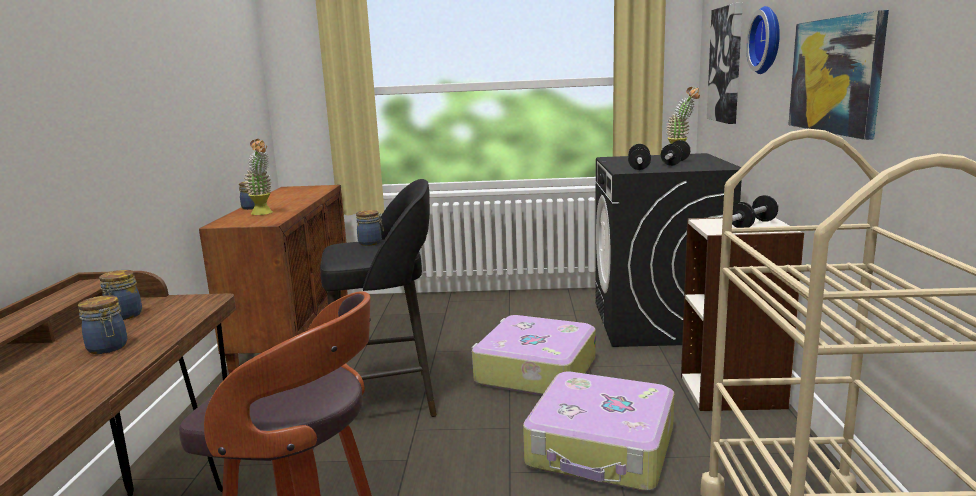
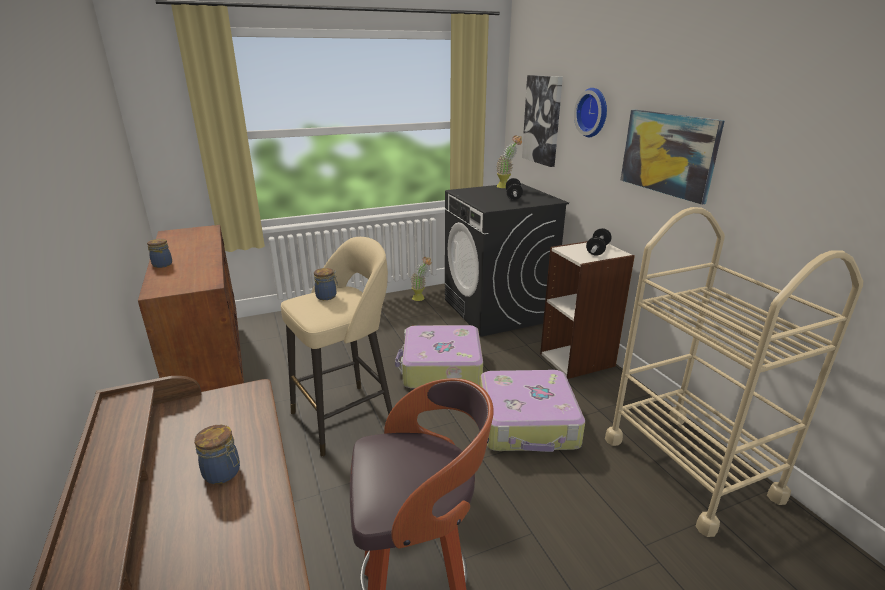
camera: 25 degrees left, 10 degrees up
(123, 316) = (187, 429): jar -> none
(264, 213) = (187, 272): potted plant -> potted plant (421, 299)
(388, 399) = (346, 417): black stool -> beige stool
(639, 167) = (494, 203): dumbbell -> none

